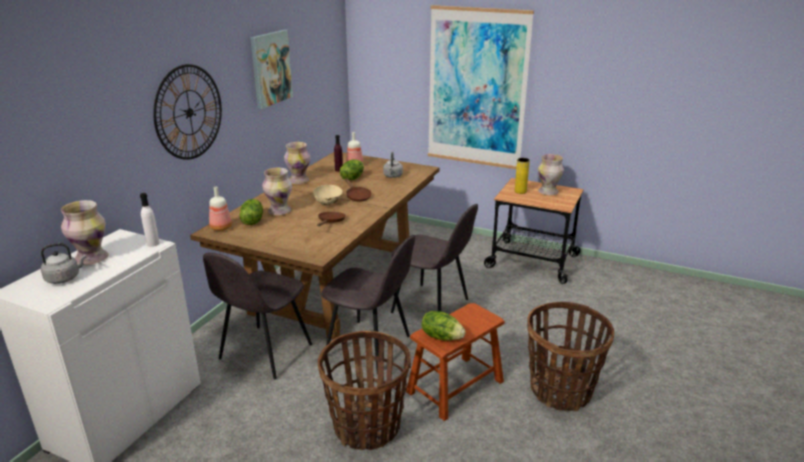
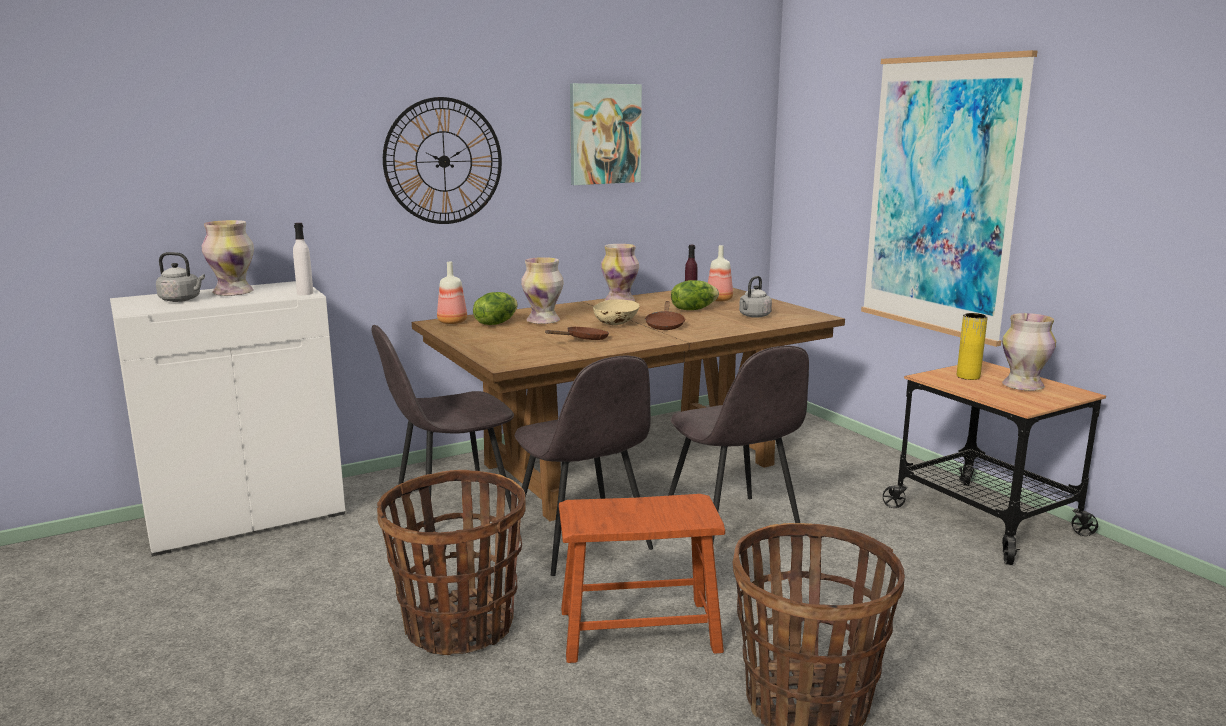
camera: 35 degrees right, 10 degrees down
(441, 336) = (597, 515): lettuce -> none

